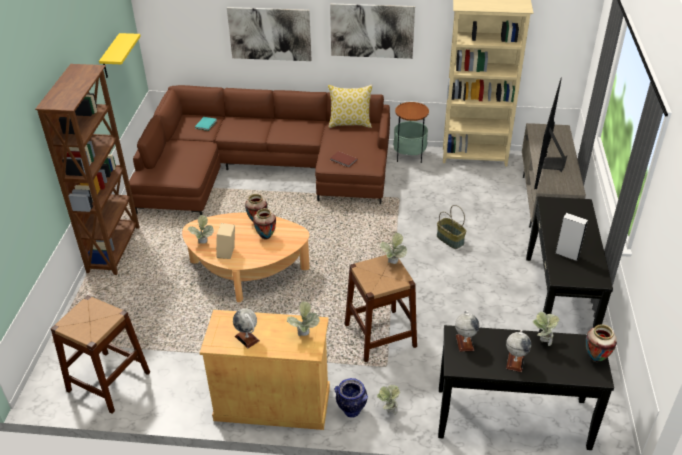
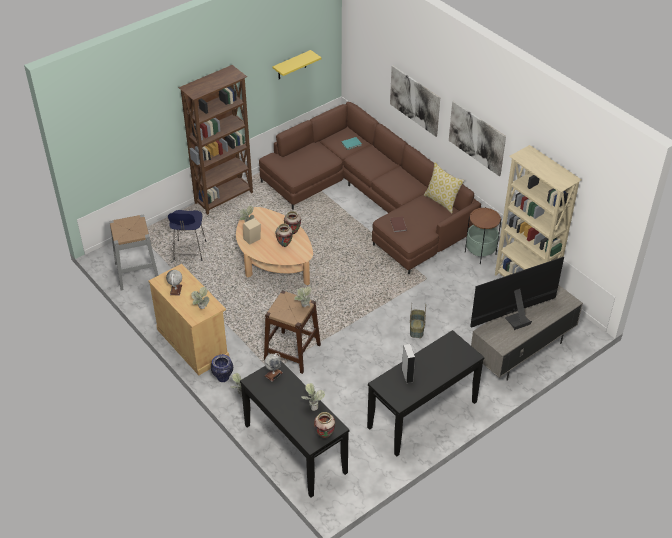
camera: 45 degrees right, 5 degrees up
(108, 381) = (137, 272): brown stool -> grey stool
(144, 320) = (189, 252): none -> blue stool
(515, 362) = (282, 403): globe -> none

